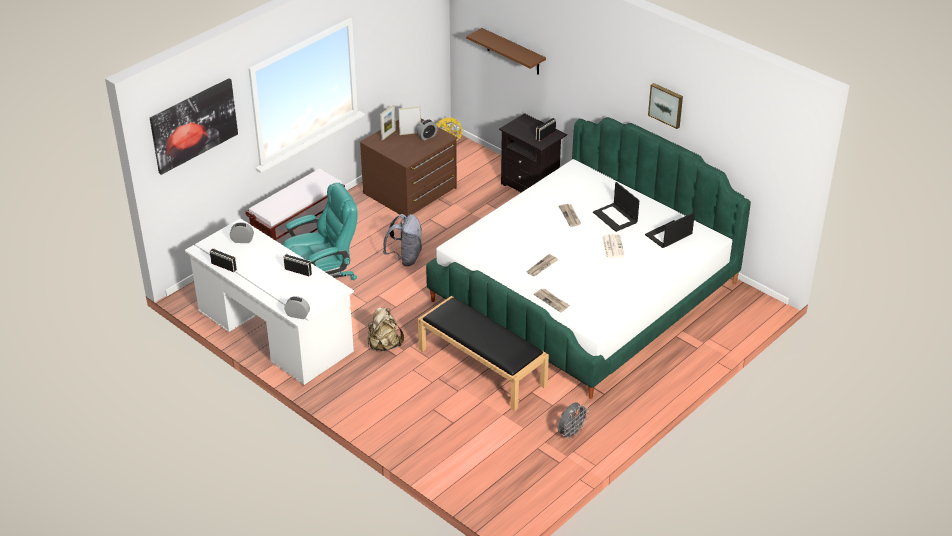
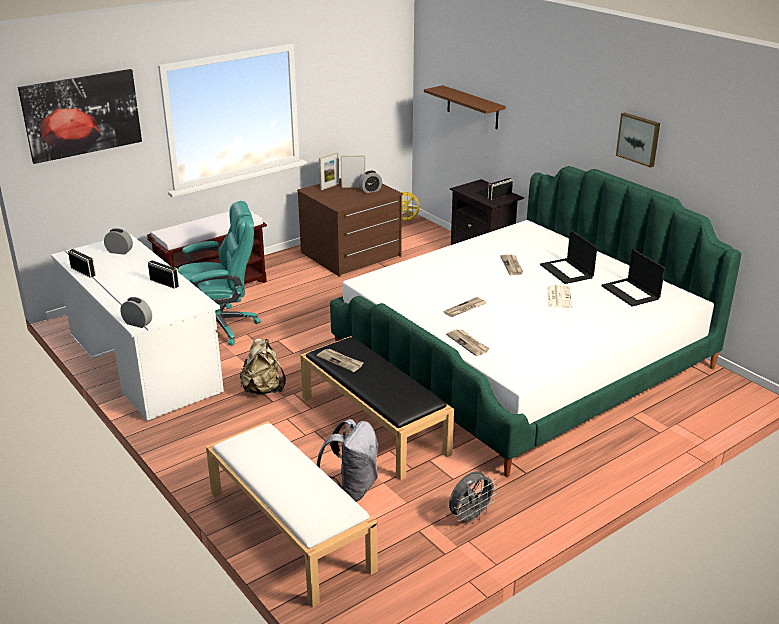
camera: 10 degrees right, 10 degrees down
(405, 258) = (323, 309): grey backpack -> grey backpack (351, 489)
(446, 459) = (288, 530): none -> white bench
(453, 322) = (340, 361): none -> newspaper
(668, 235) = (631, 292): laptop -> laptop turned 90 degrees counterclockwise

